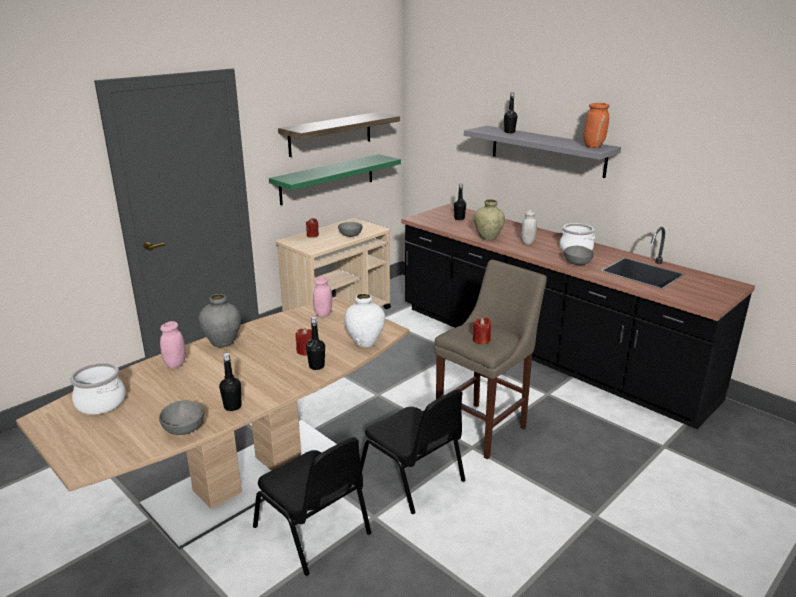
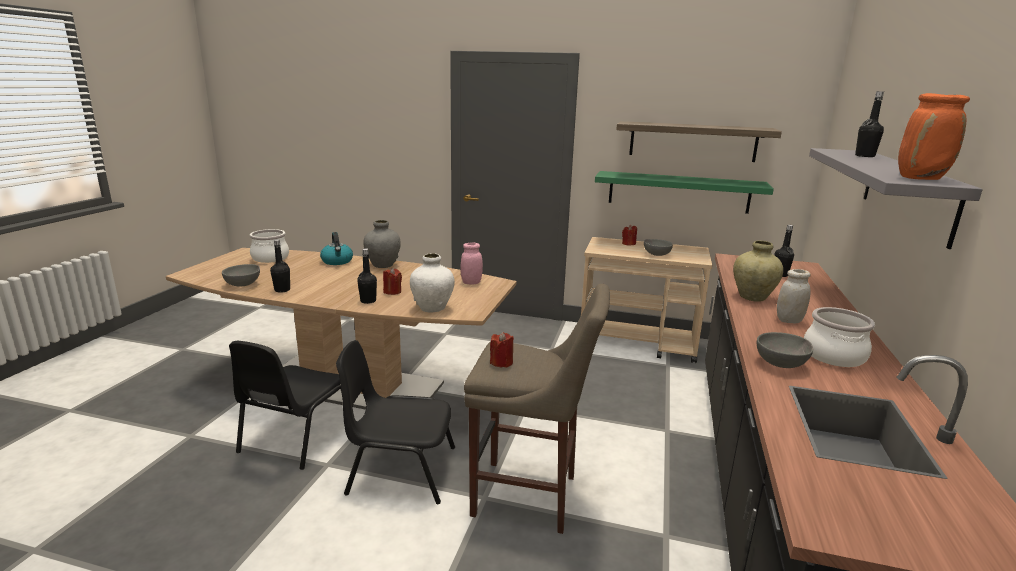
camera: 60 degrees right, 5 degrees down
(175, 364) = (337, 261): pink jar -> kettle
(413, 478) = (400, 470): black chair -> black chair turned 75 degrees clockwise

